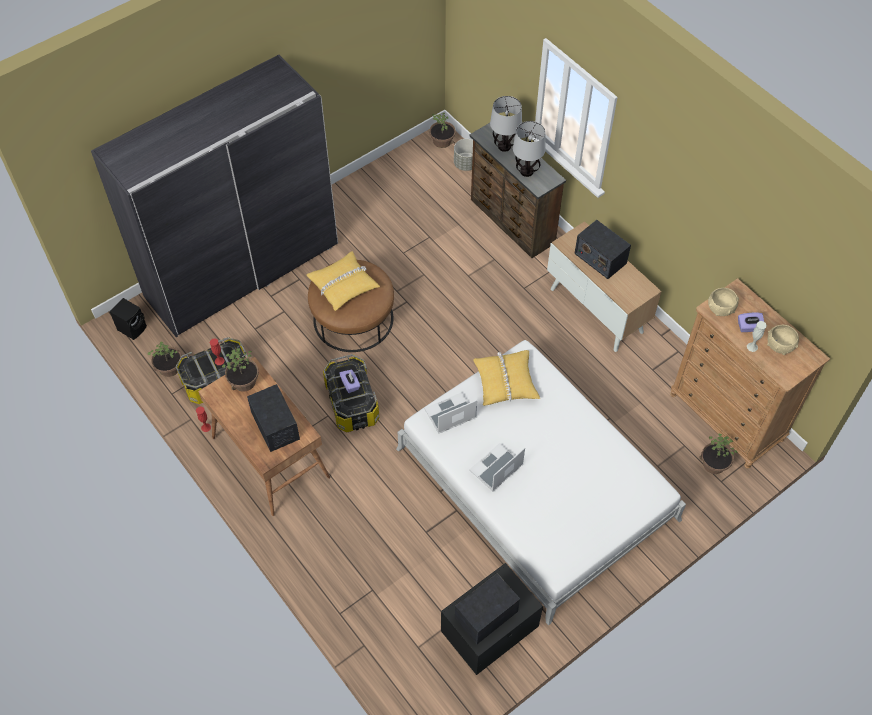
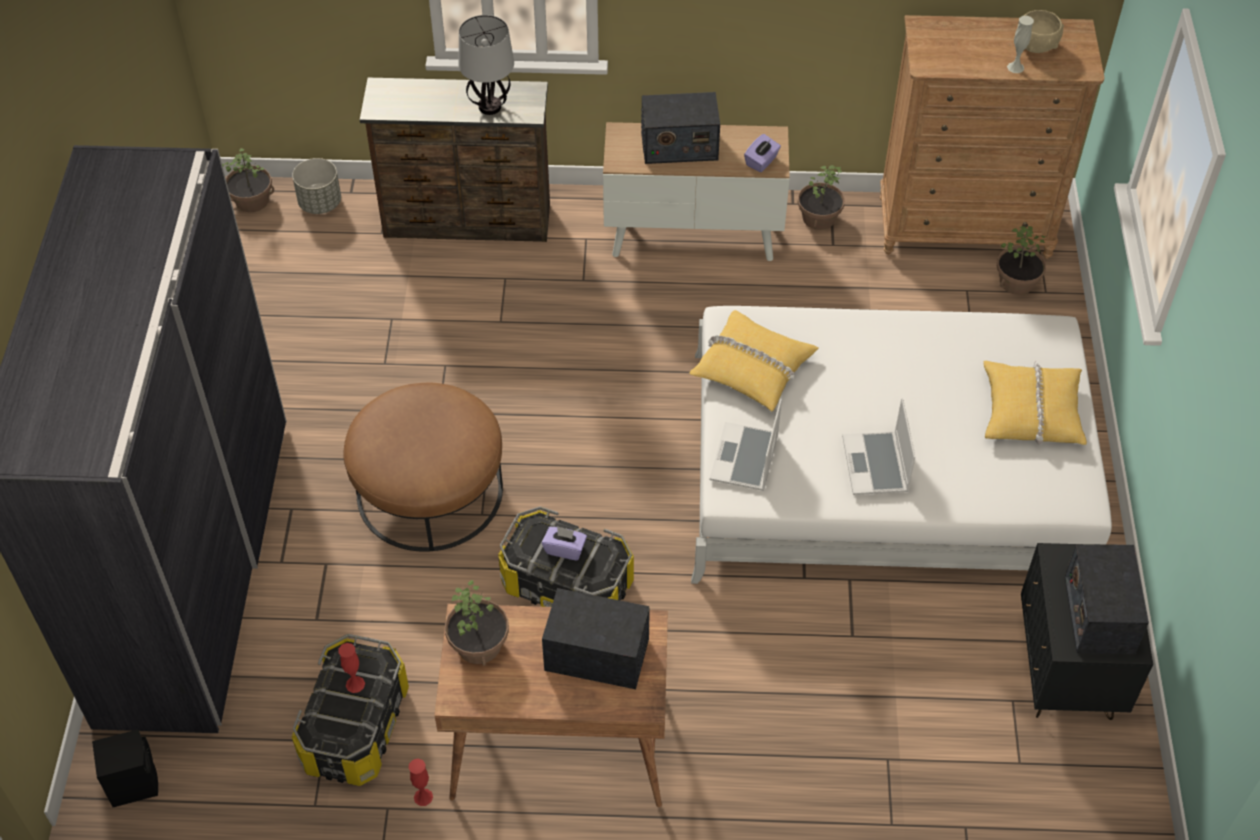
camera: 50 degrees left, 5 degrees down
(169, 367) = (263, 777): potted plant -> potted plant (818, 217)
(343, 285) = (406, 438): yellow pillow -> yellow pillow (1031, 411)
(504, 146) = (422, 101): table lamp -> none
(720, 308) = (934, 56): beige bowl -> none
(749, 327) = (985, 52): purple tissue box -> purple tissue box (761, 161)

